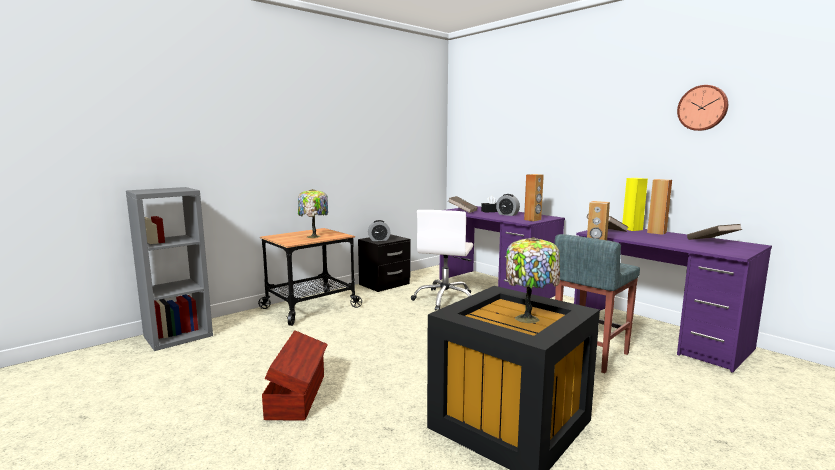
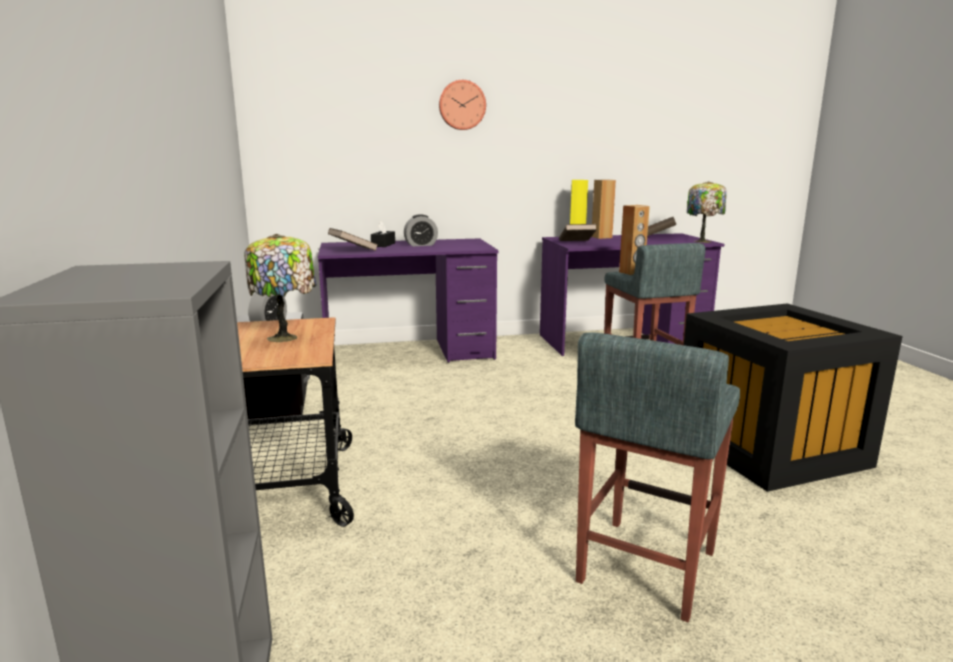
camera: 60 degrees left, 5 degrees up
(298, 396) = (645, 567): brown storage box -> grey stool
(445, 299) = (409, 387): white office chair -> none
(529, 318) = (792, 327): table lamp -> table lamp (703, 241)
(532, 220) = (474, 245): brown speaker -> none
(702, 108) = (622, 104): wall clock -> wall clock (462, 105)

